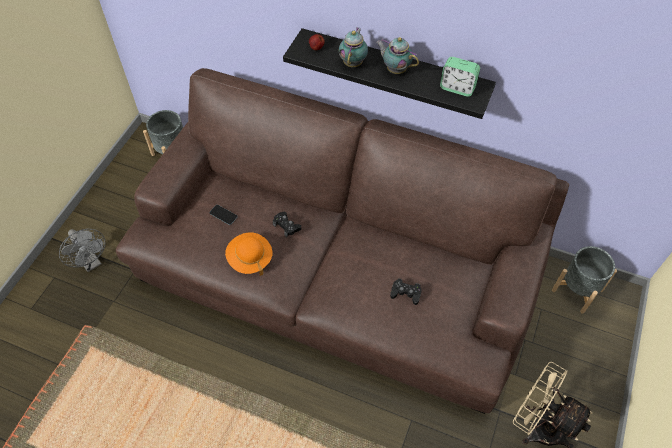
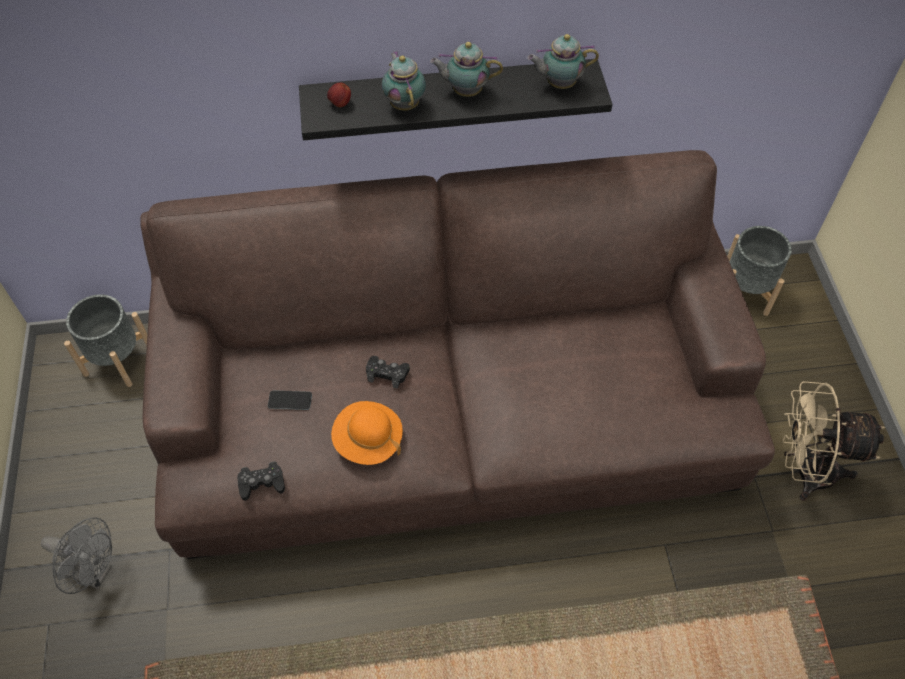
camera: 30 degrees left, 0 degrees up
(405, 293) = (596, 384): black game controller -> black game controller (262, 483)
(457, 88) = (558, 84): alarm clock -> teapot

